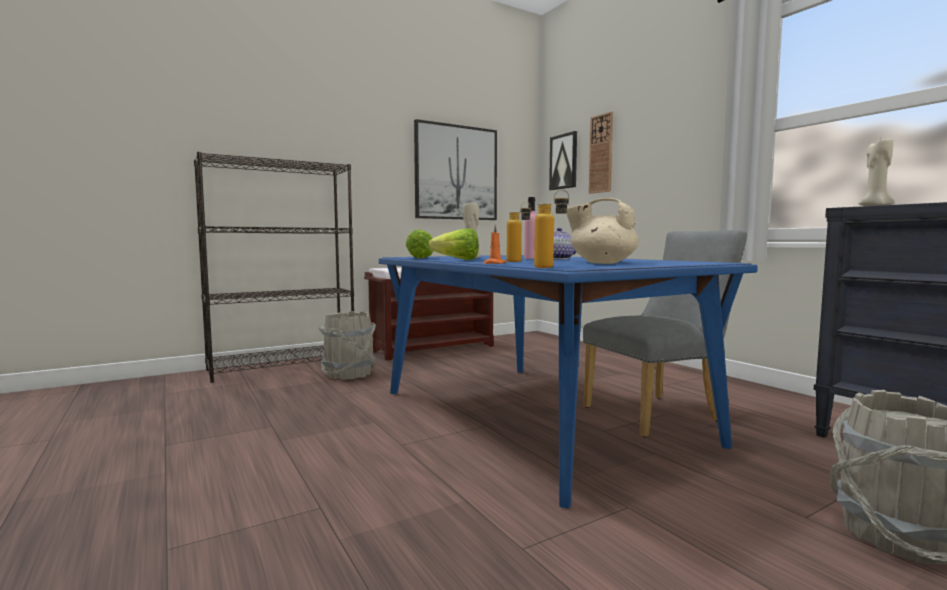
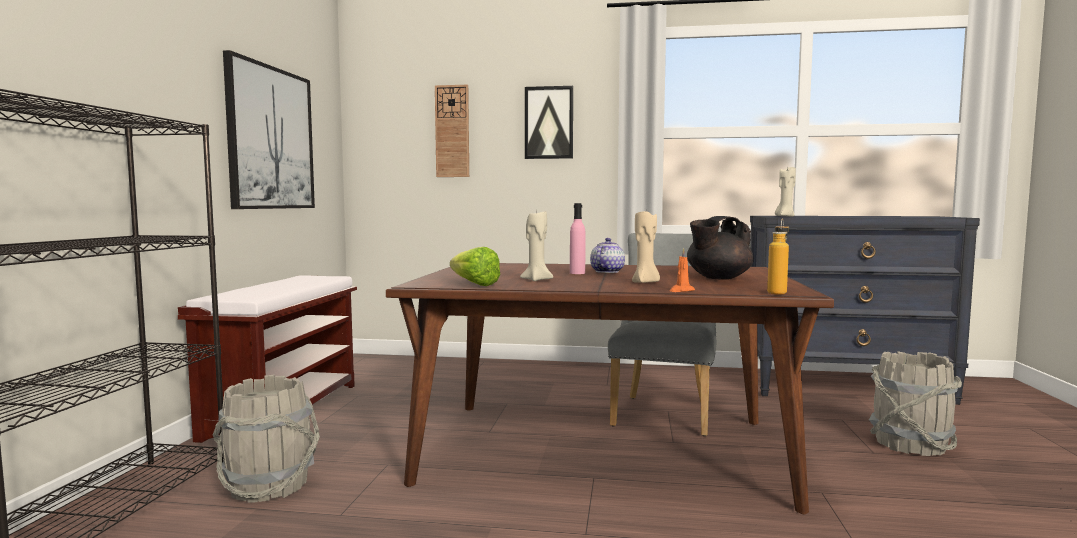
camera: 50 degrees left, 0 degrees up
(453, 259) = (555, 285): lettuce -> none
(519, 261) = (645, 282): bottle -> beige candle
(533, 416) = (600, 451): blue dining table -> brown dining table
(564, 161) = (389, 133): picture -> picture (549, 123)
(601, 263) = (718, 278): beige teapot -> black teapot

